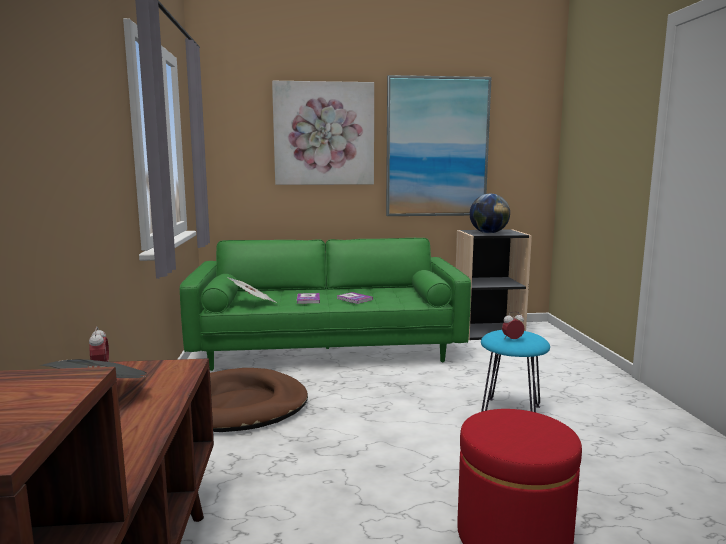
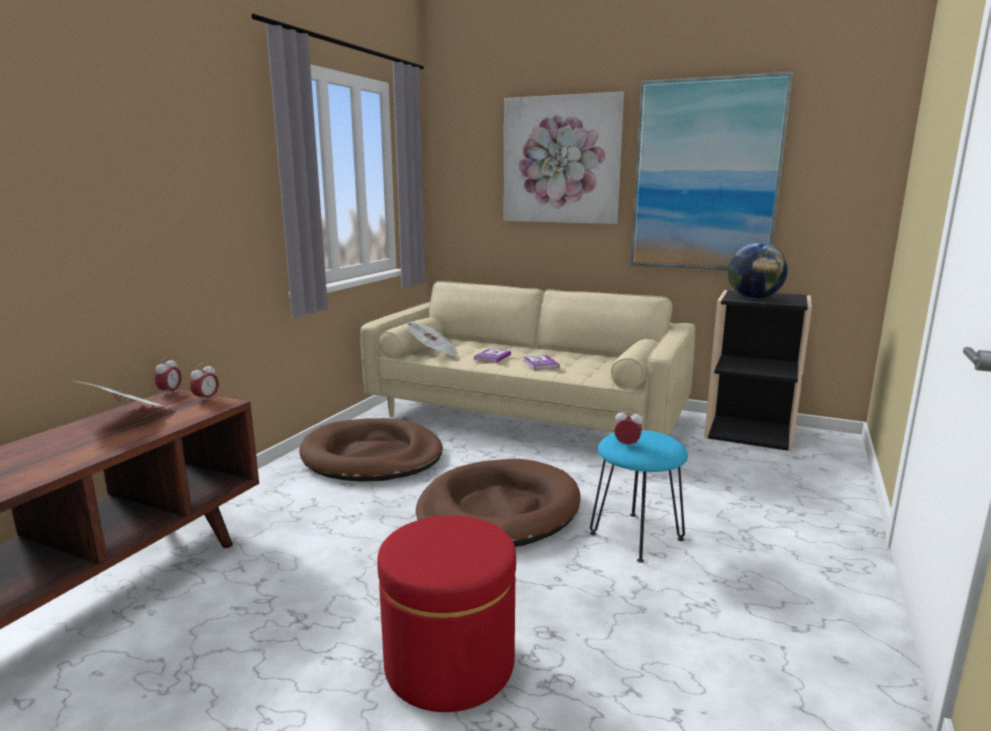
camera: 30 degrees right, 5 degrees up
(158, 365) = (206, 399): none -> alarm clock
(327, 348) = (527, 415): green sofa -> beige sofa
(399, 420) = (498, 510): none -> brown dog bed

